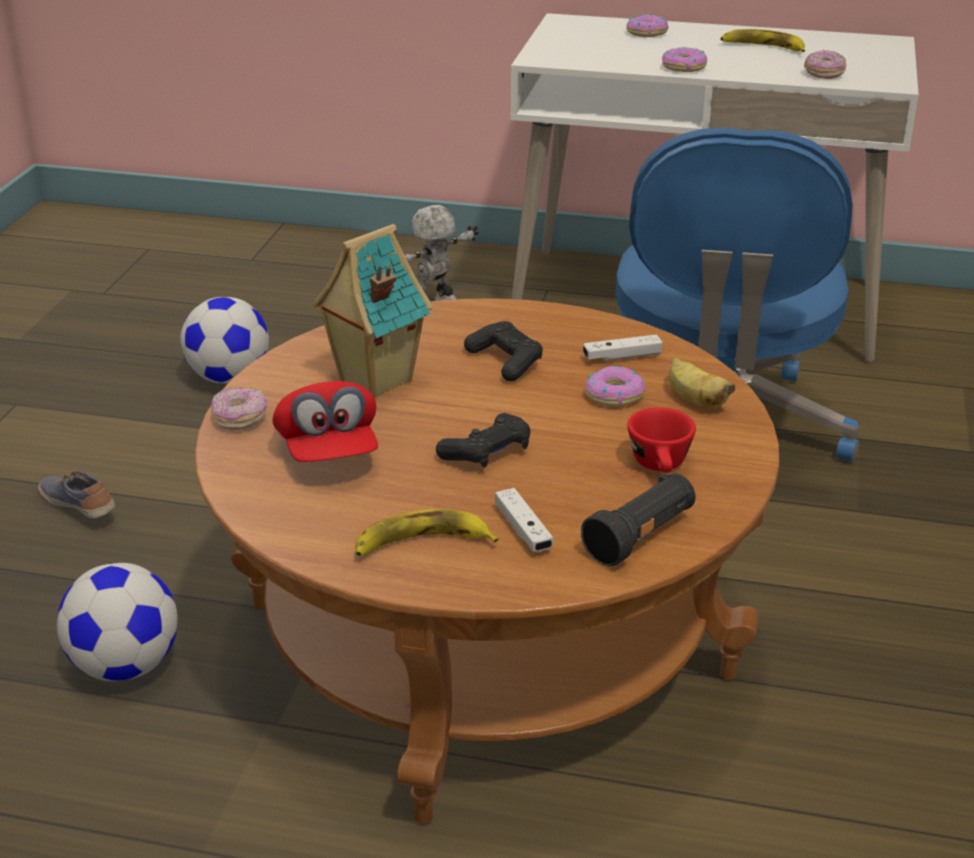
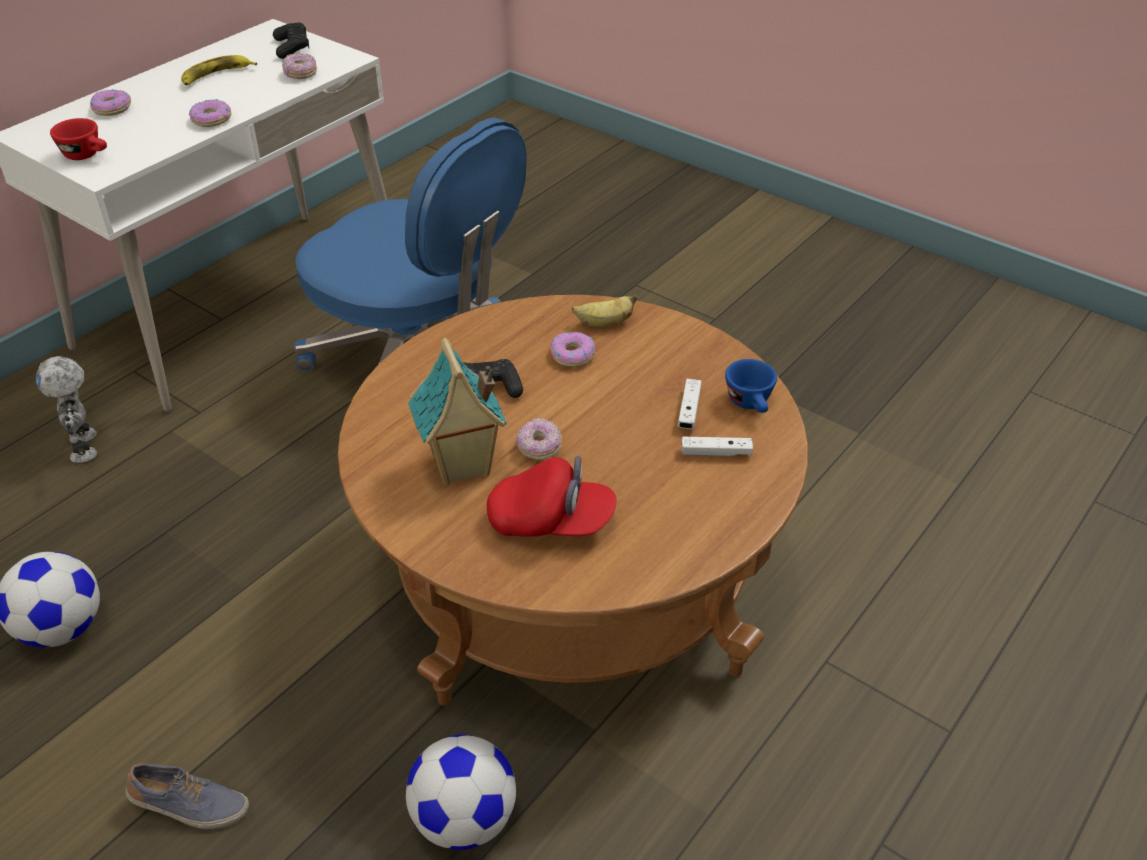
camera: 65 degrees left, 10 degrees up
(79, 506) = (189, 807): shoe -> shoe turned 150 degrees counterclockwise
(240, 419) = (465, 562): donut -> donut (539, 447)
(421, 544) = (706, 506): banana -> none
(487, 452) = (608, 439): black game controller -> black game controller (292, 48)
(622, 357) = (523, 333): white game controller -> white game controller (689, 410)
(640, 537) = (751, 404): black flashlight -> blue cup
(661, 466) = (676, 367): red cup -> red cup (87, 155)

